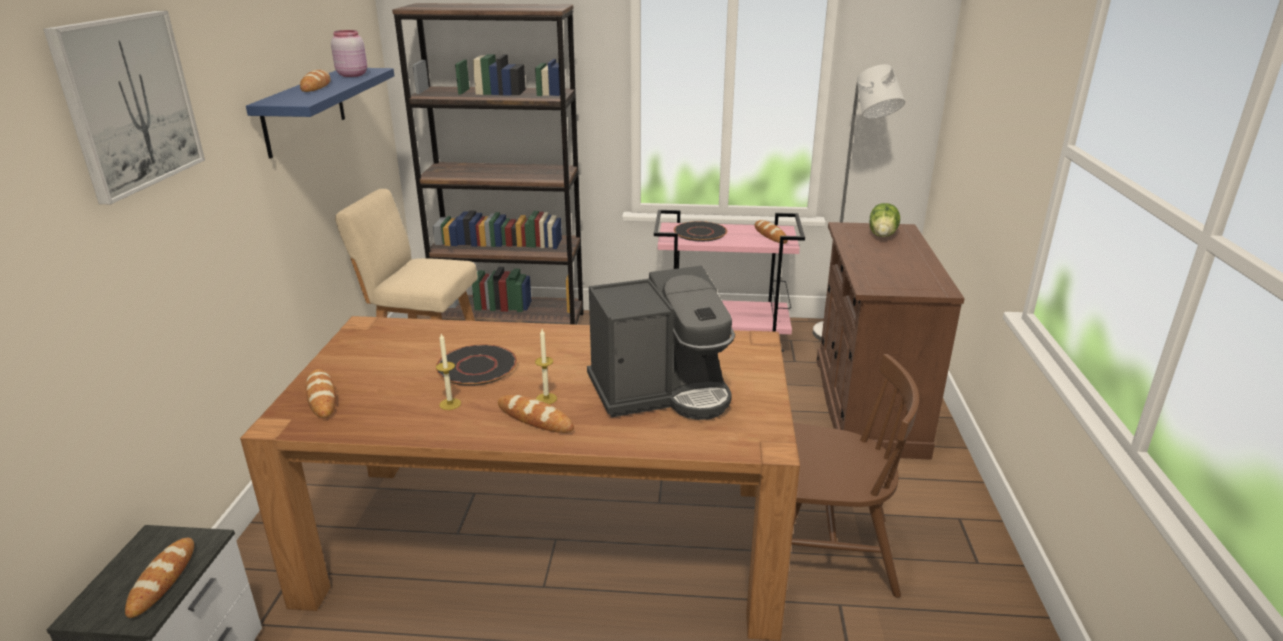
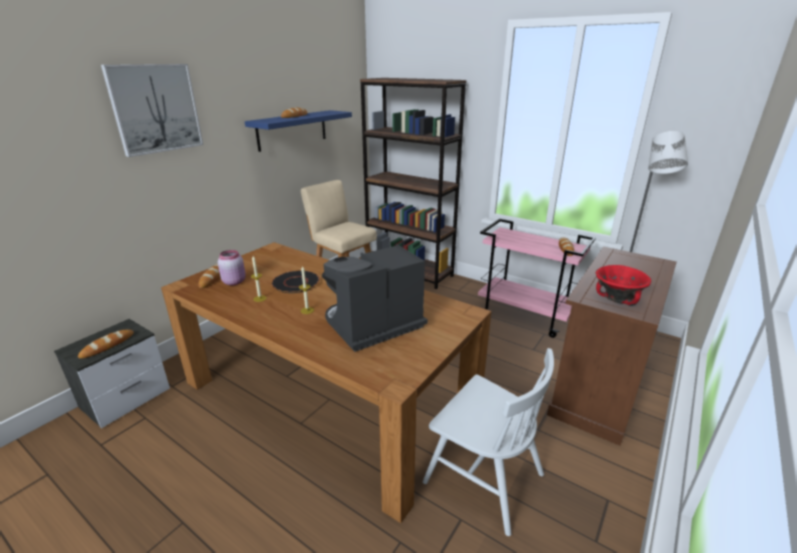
camera: 30 degrees right, 0 degrees up
(352, 75) = (323, 113): pink jar -> pink jar (234, 281)
(535, 418) = (288, 319): bread -> none
(662, 391) = (372, 326): coffee machine -> coffee machine turned 135 degrees clockwise
(700, 232) = (517, 238): black plate -> none
(827, 550) = (483, 477): brown chair -> white chair
(883, 235) = (638, 263): lettuce -> none
(903, 280) = (617, 298): none -> red bowl

